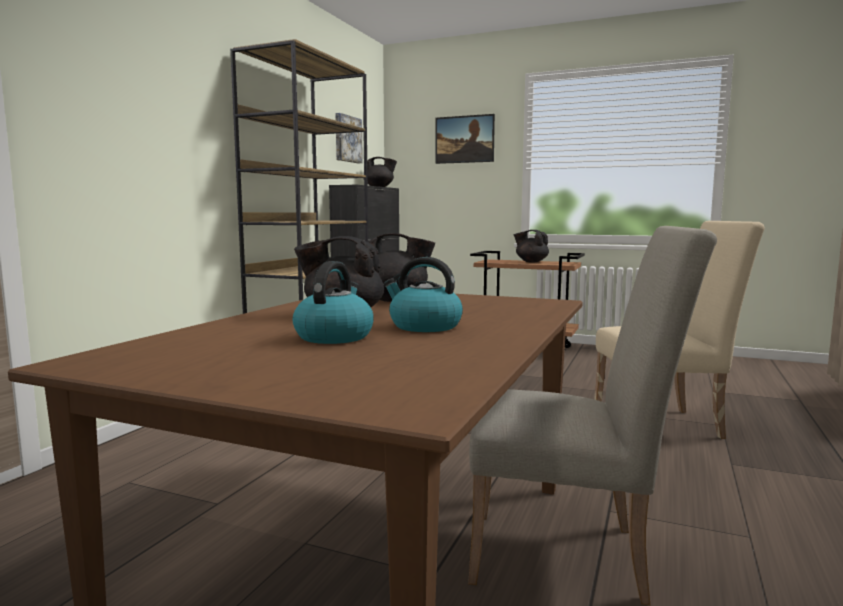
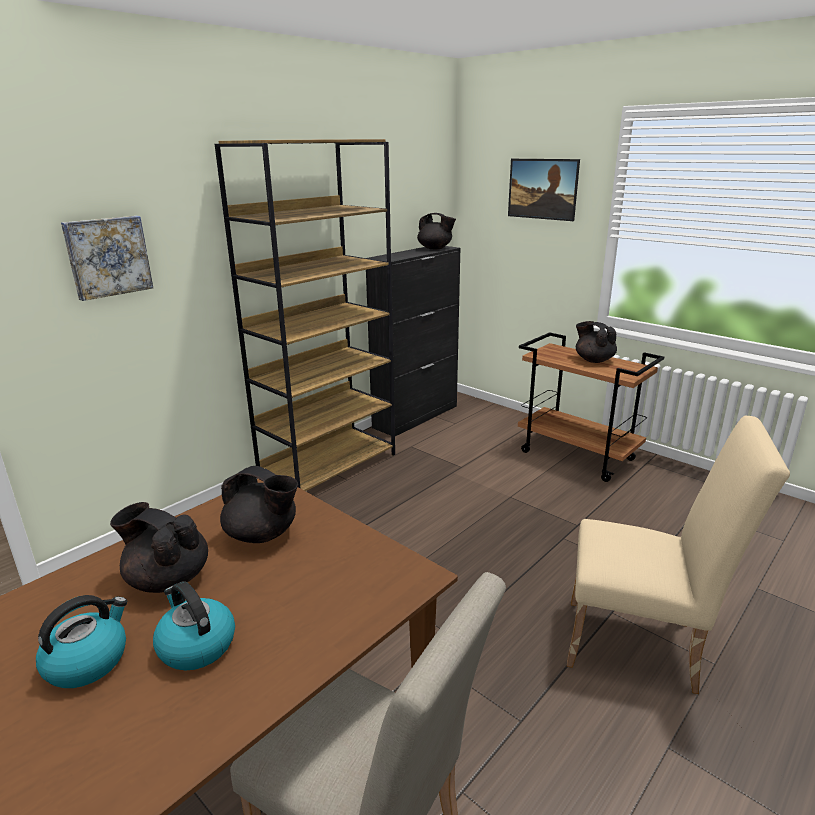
camera: 20 degrees right, 15 degrees up
(347, 139) = (394, 196): picture -> picture (108, 256)

